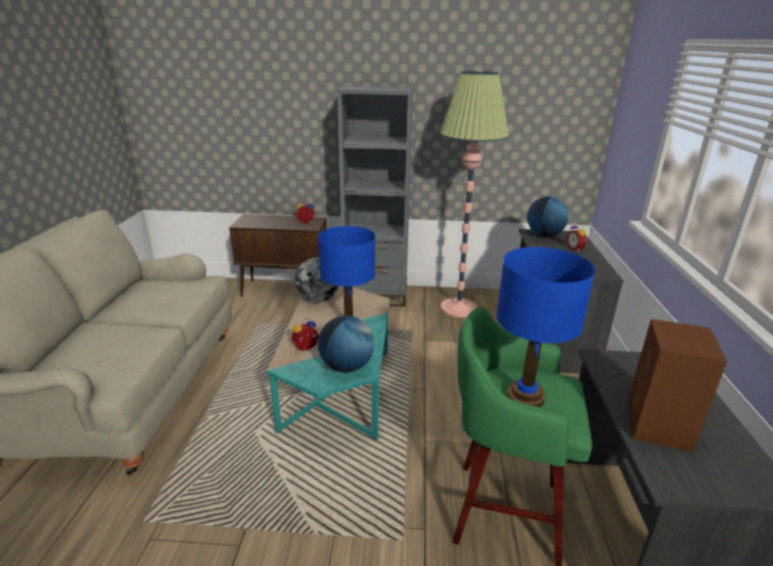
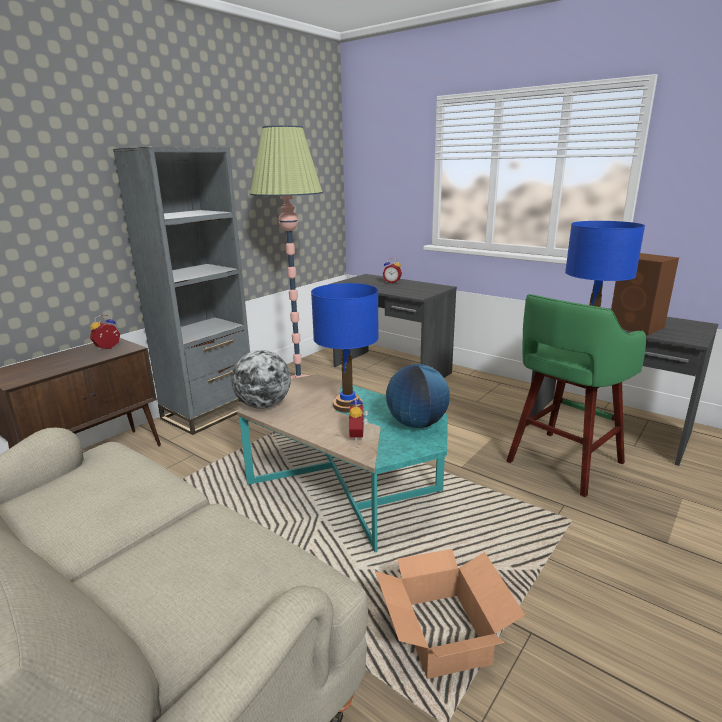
camera: 55 degrees left, 5 degrees down
(214, 496) = (442, 636): none -> cardboard box
(544, 235) = (354, 282): globe -> none

